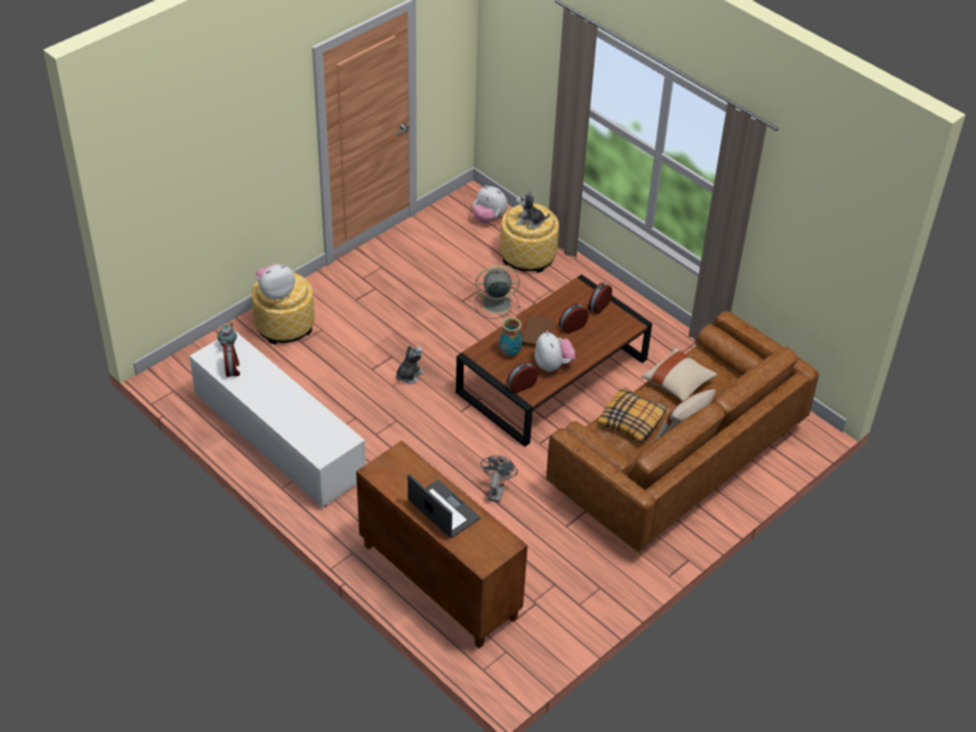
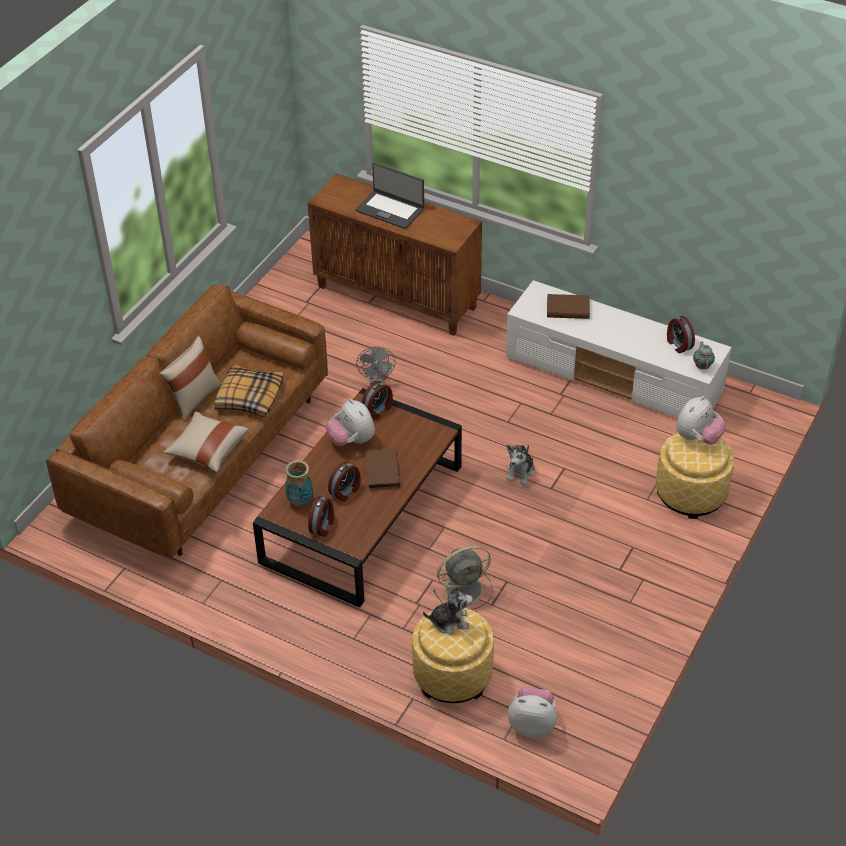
camera: 165 degrees right, 0 degrees up
(305, 430) = (568, 308): none -> brown book
(510, 352) = (405, 443): vase -> vase (300, 501)

